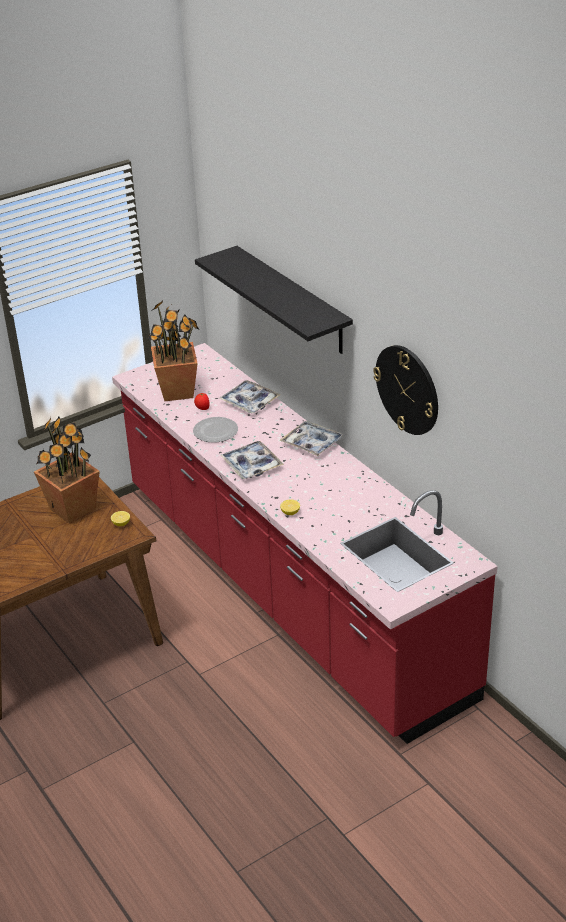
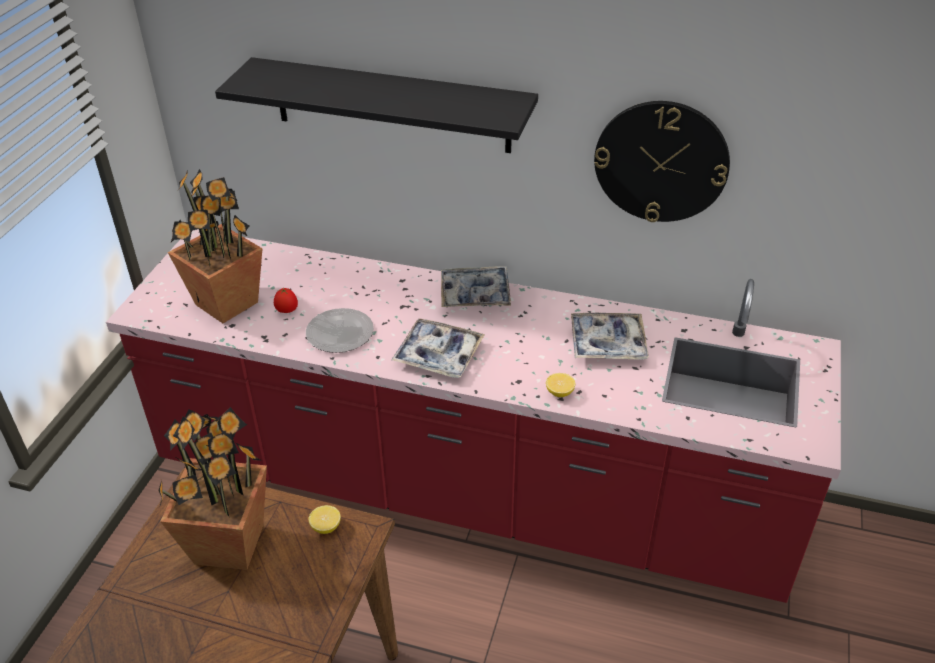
camera: 40 degrees left, 5 degrees up
(250, 402) = (338, 276): tray -> tray (607, 343)

